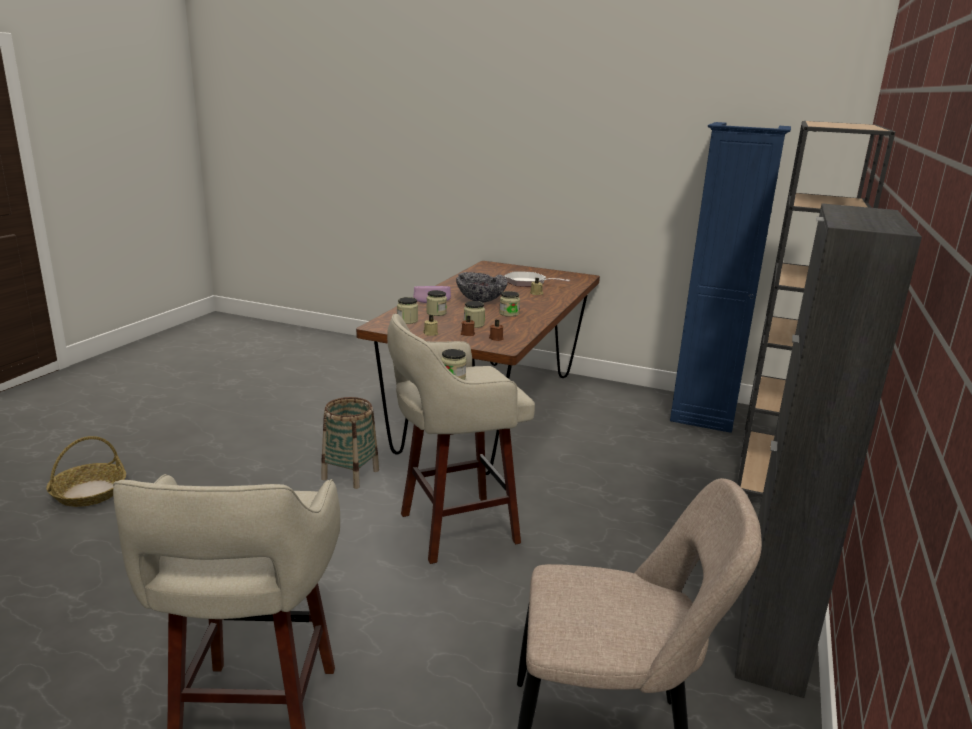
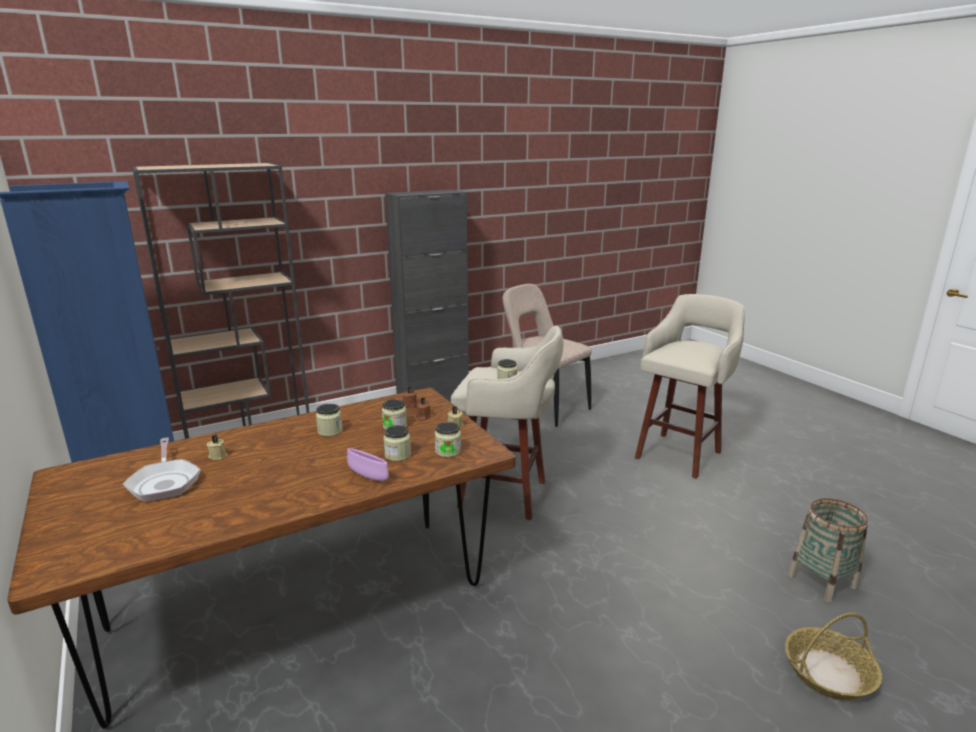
camera: 140 degrees left, 0 degrees up
(350, 474) = (539, 577): basket -> basket (822, 581)
(481, 301) = (308, 462): bowl -> none

